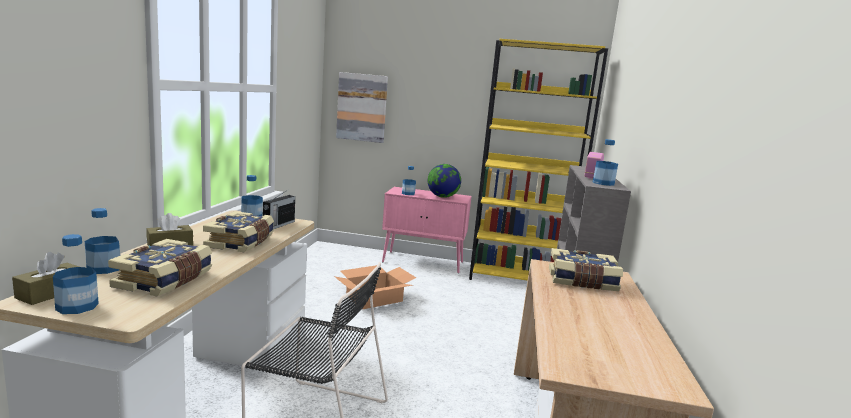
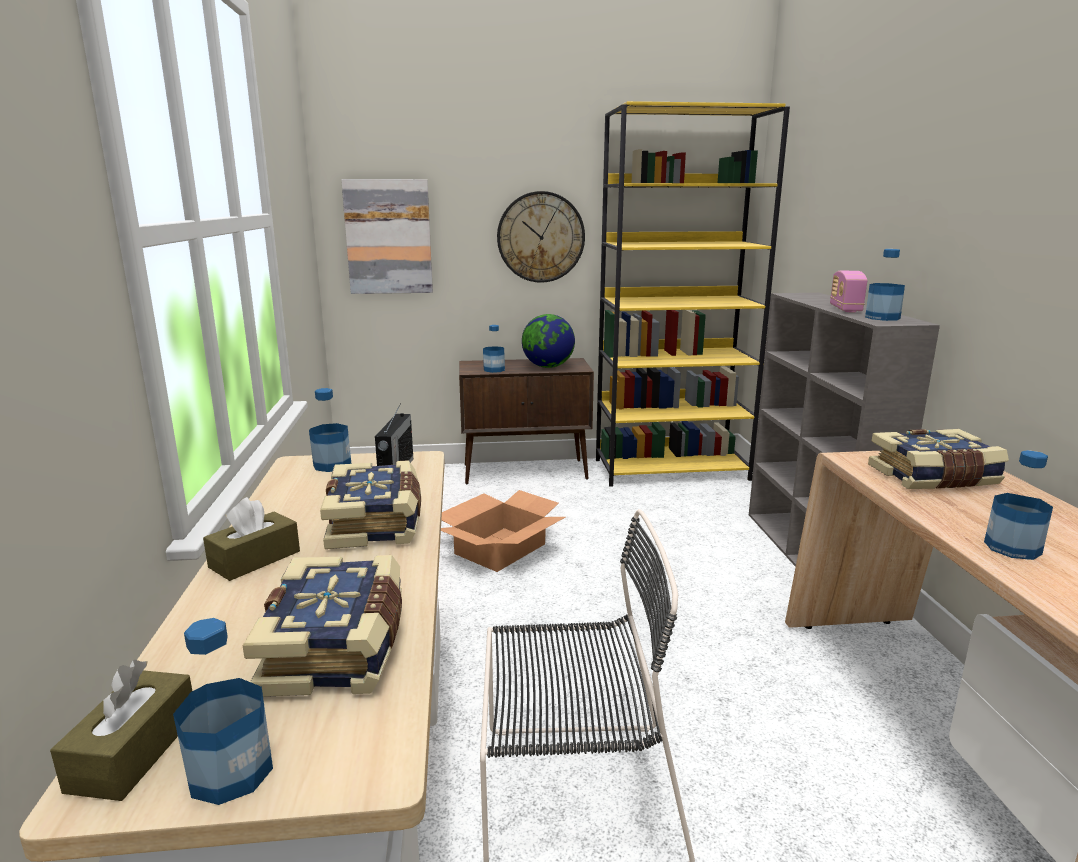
camera: 15 degrees left, 5 degrees up
(104, 268) = (184, 651): bottle -> bottle (1012, 548)
(423, 262) = (526, 472): pink cabinet -> brown cabinet
(452, 117) = (540, 237): none -> wall clock

